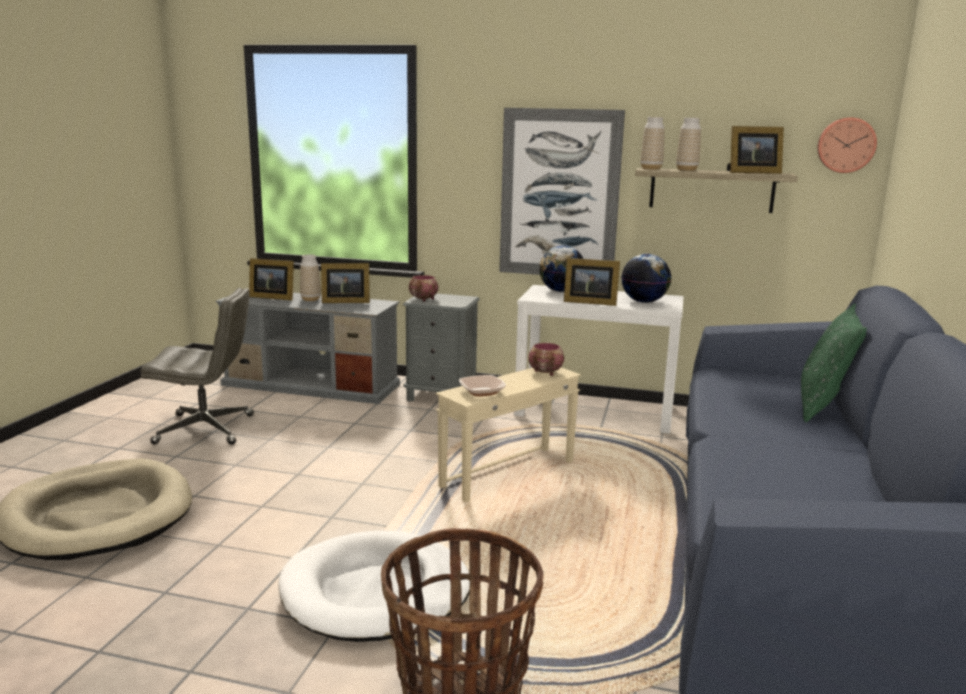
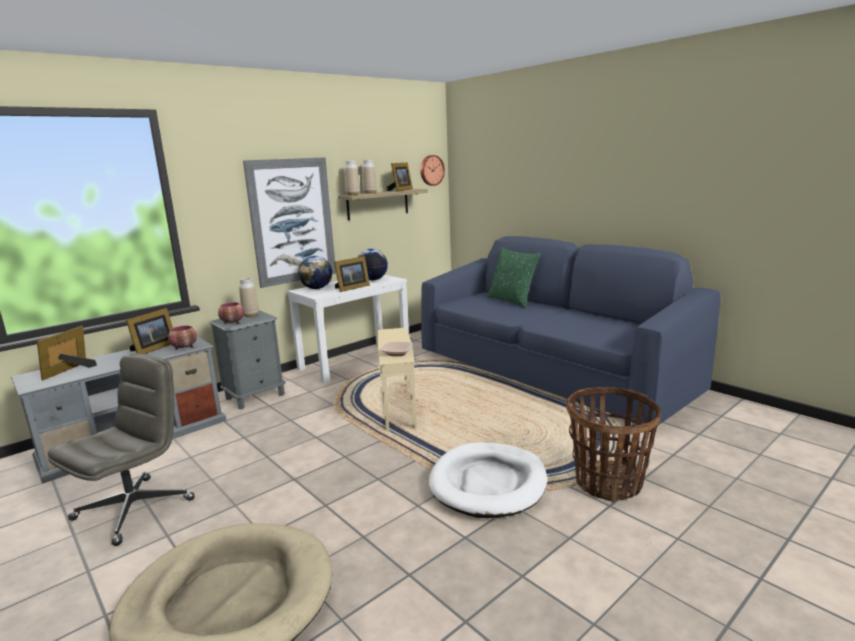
camera: 55 degrees left, 0 degrees up
(272, 297) = (71, 370): picture frame -> picture frame turned 150 degrees clockwise
(310, 299) = (117, 358): vase -> vase (250, 315)
(546, 373) = (391, 333): bowl -> bowl (185, 347)

